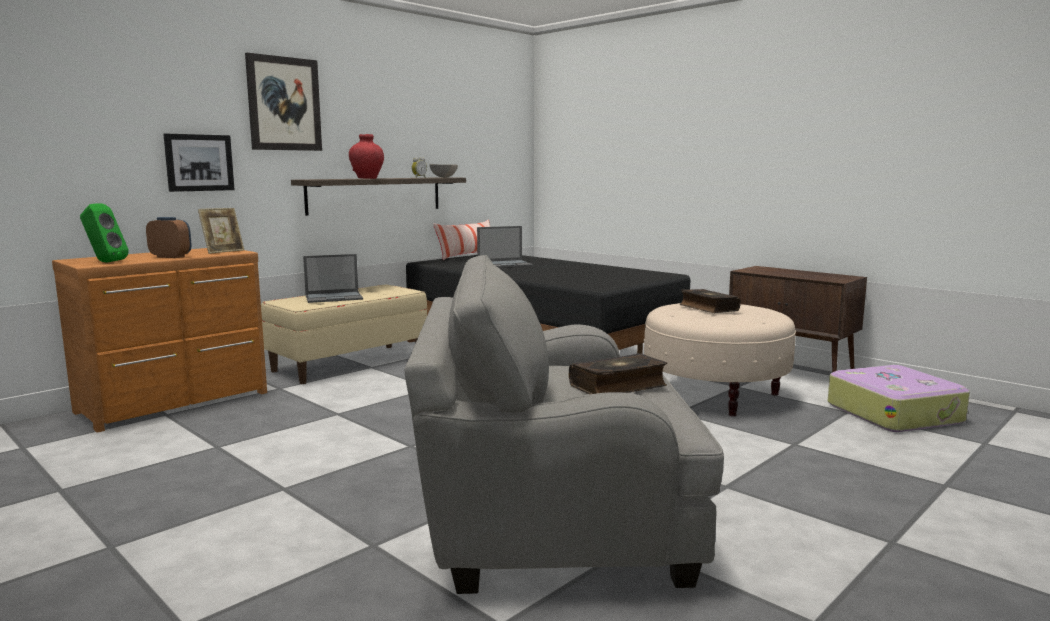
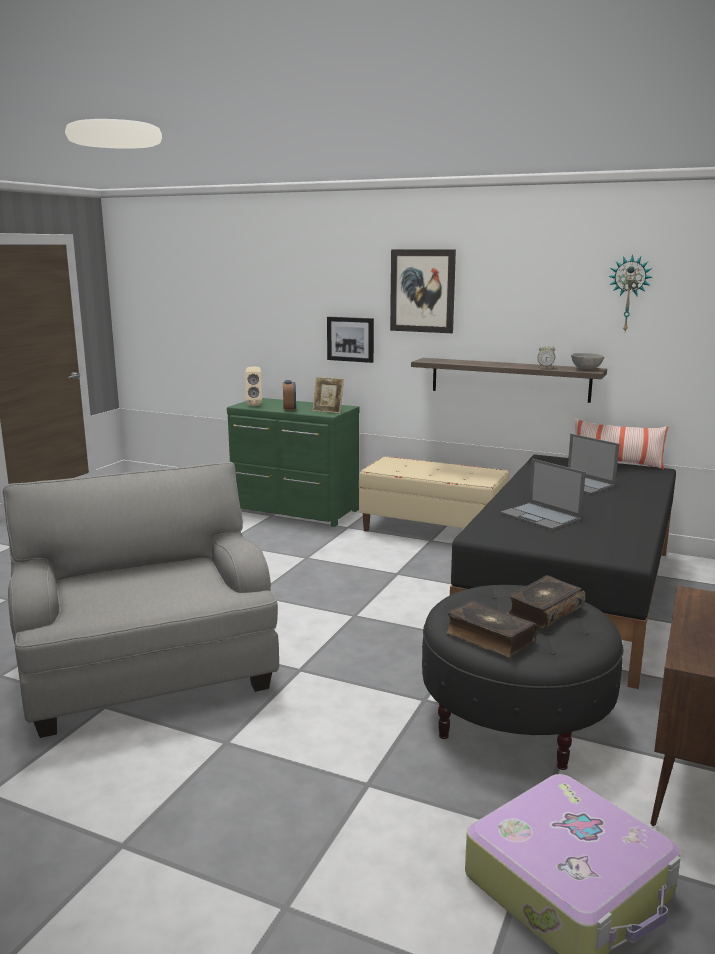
camera: 70 degrees right, 5 degrees up
(105, 262) = (254, 405): green speaker -> beige speaker
(177, 403) = (294, 511): brown dresser -> green dresser
(334, 297) = (422, 468): laptop -> laptop (541, 517)
(367, 178) = (482, 363): red vase -> none
(453, 113) = (629, 294): none -> wall clock
(618, 386) = (150, 593): book -> book (489, 638)
(714, 394) = (516, 719): beige ottoman -> black ottoman

